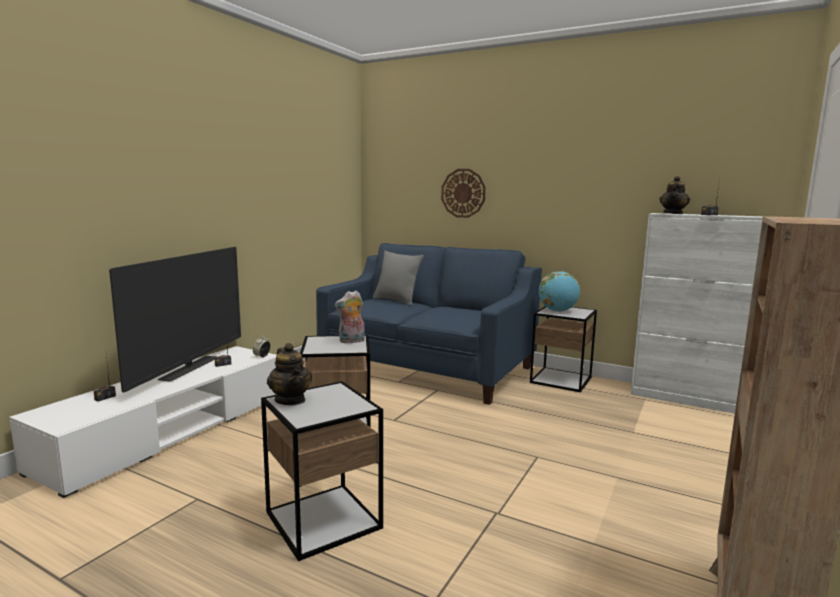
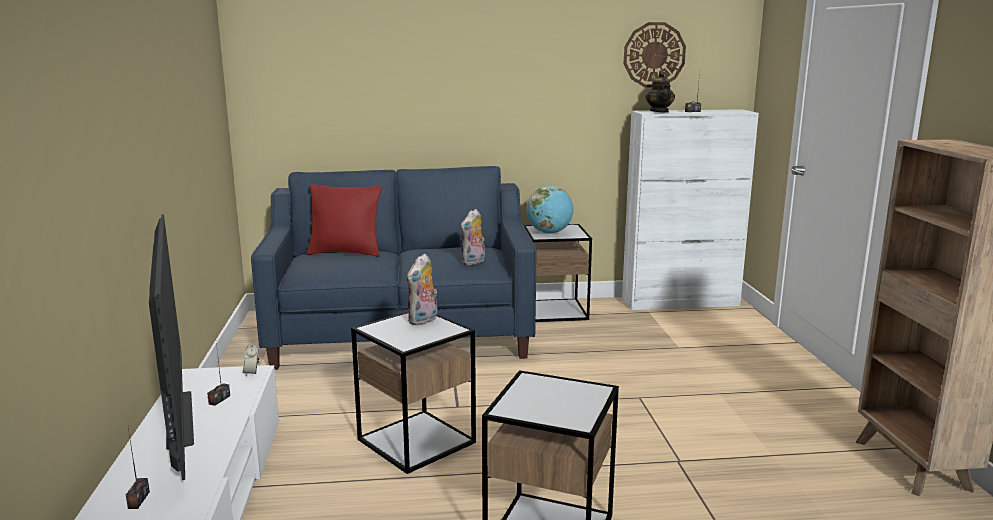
camera: 35 degrees left, 5 degrees up
(290, 400) = (519, 407): teapot -> none
(396, 301) = (345, 253): grey pillow -> red pillow
(462, 318) = (473, 262): none -> plush toy
(463, 193) = (399, 94): wall clock -> wall clock (654, 55)

